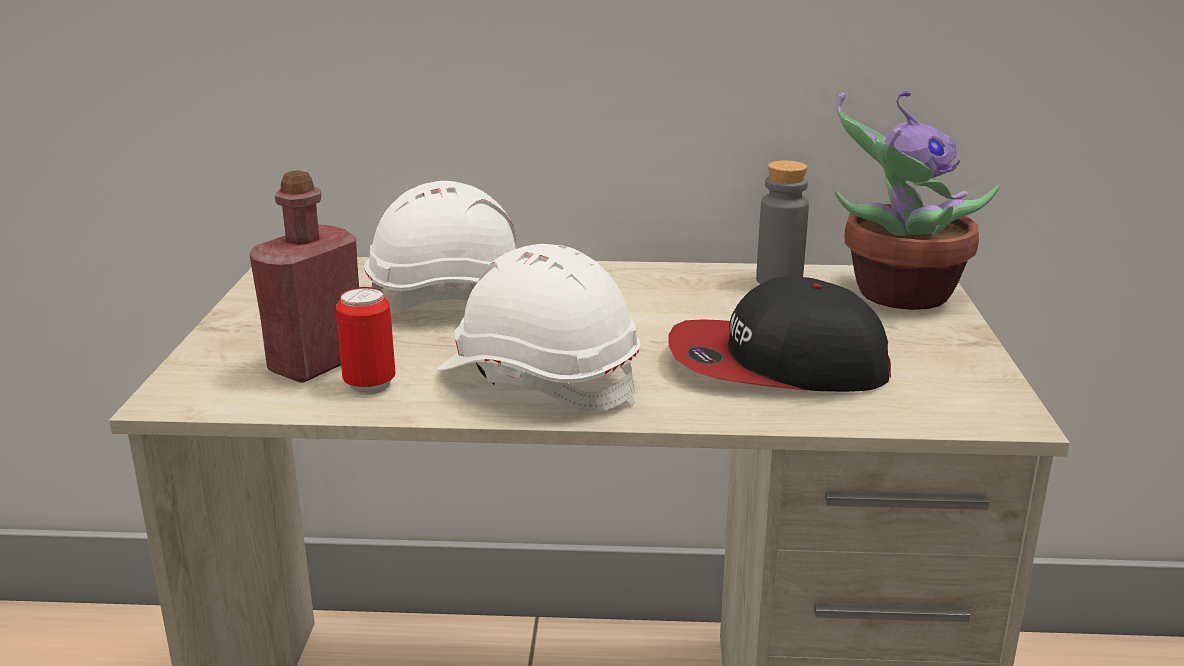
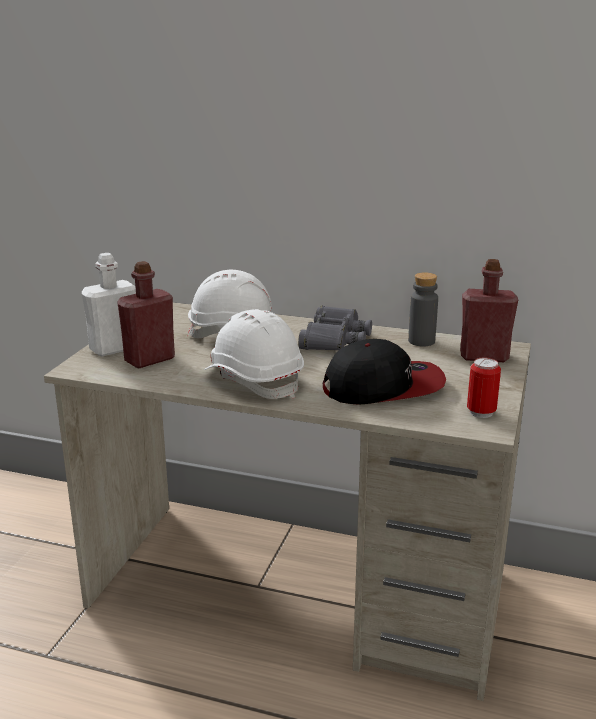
camera: 15 degrees right, 0 degrees up
(235, 350) = (114, 348): none -> white bottle
(370, 385) = (169, 373): can -> can (481, 412)
(632, 291) = (334, 339): none -> grey binoculars
(776, 364) = (384, 386): cap -> cap turned 150 degrees clockwise
(896, 295) = (484, 356): potted plant -> red bottle

